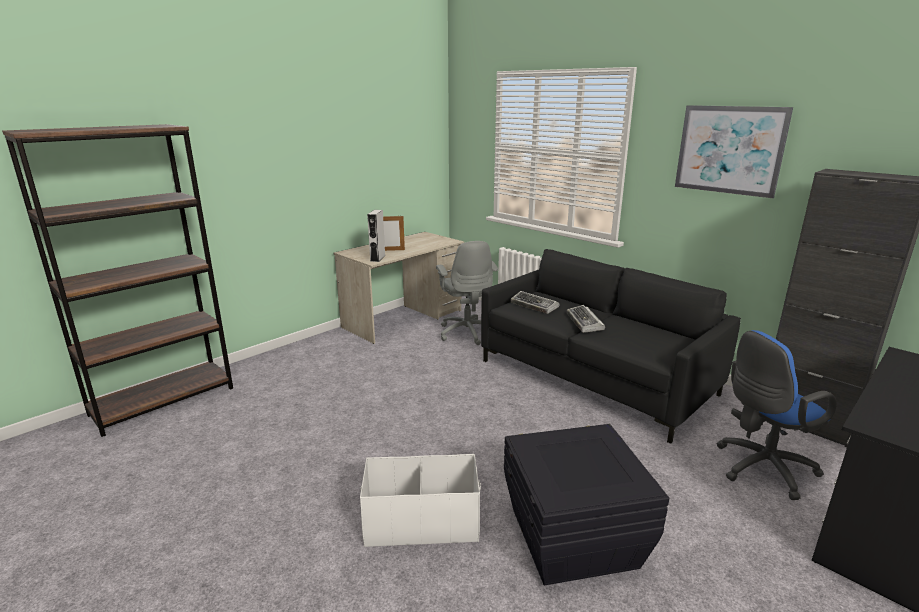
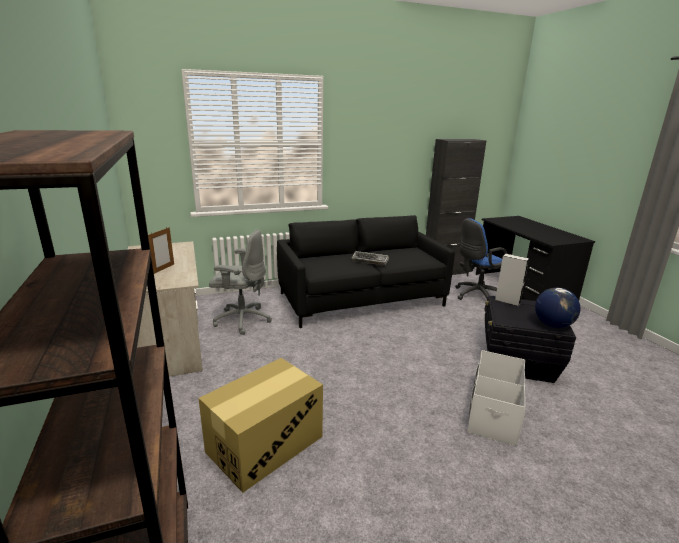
camera: 65 degrees left, 0 degrees up
(299, 396) = (264, 444): none -> cardboard box
(377, 258) = (179, 278): grey speaker -> grey speaker (507, 301)
(535, 306) = (326, 265): keyboard -> none
(559, 488) = (552, 325): none -> globe
(729, 150) = (388, 132): picture -> none
(760, 469) = (475, 295): blue office chair -> blue office chair turned 60 degrees clockwise

